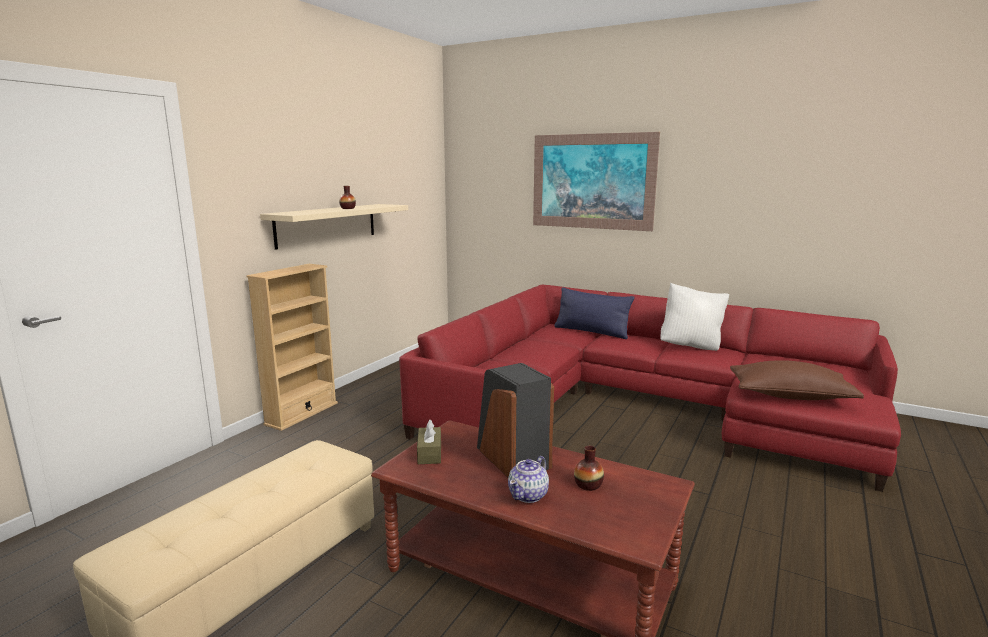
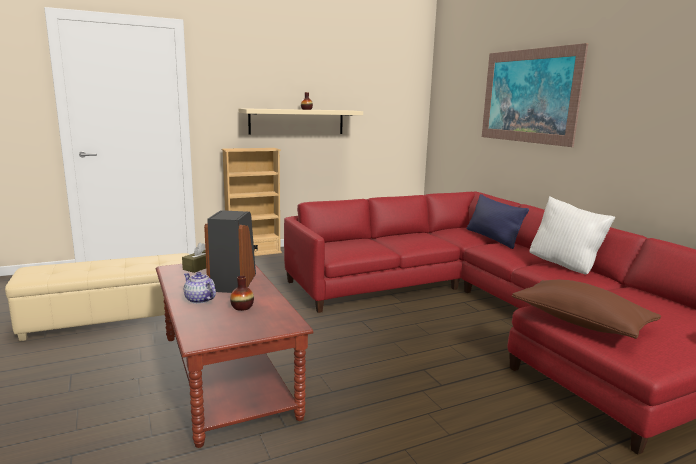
camera: 35 degrees right, 0 degrees up
(528, 495) = (200, 300): teapot -> teapot turned 60 degrees clockwise

